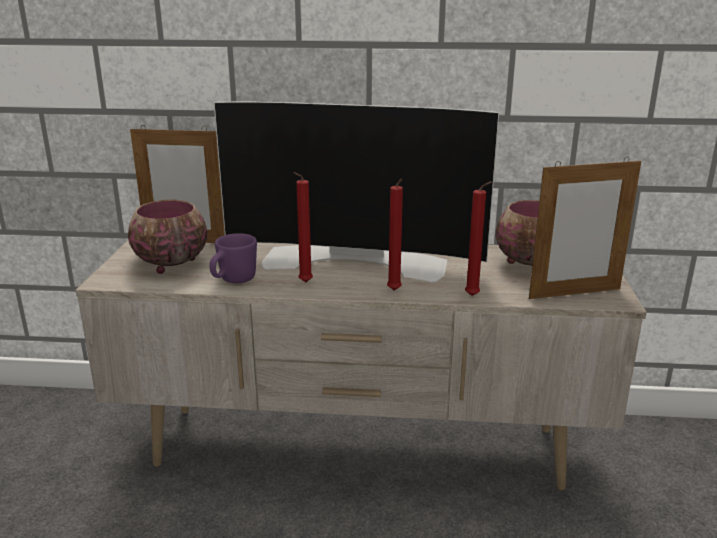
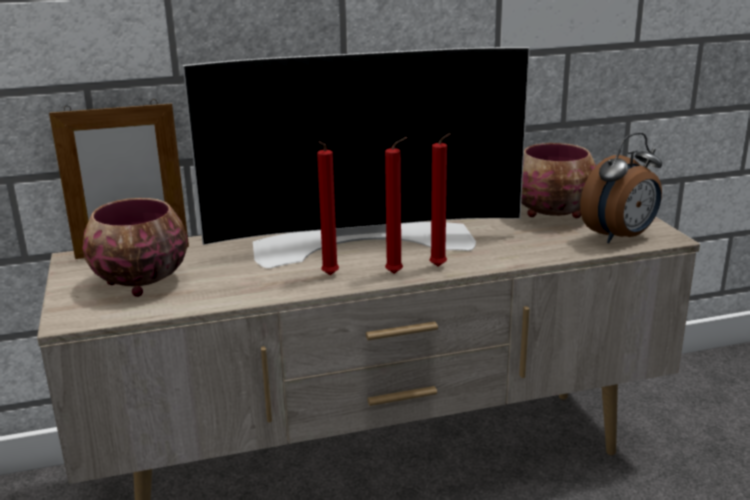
camera: 20 degrees left, 0 degrees up
(233, 281) = (241, 289): purple mug -> none
(474, 296) = (527, 258): red candle -> red candle (396, 274)
(574, 293) = (620, 237): picture frame -> alarm clock

